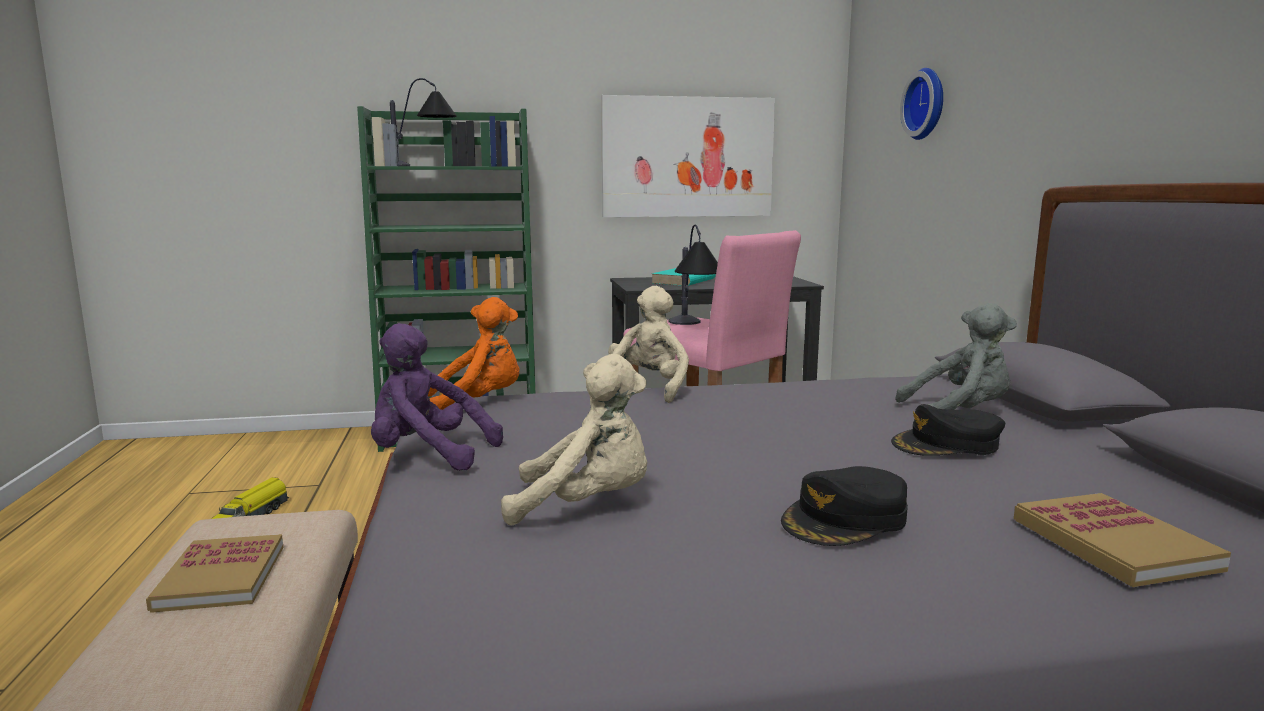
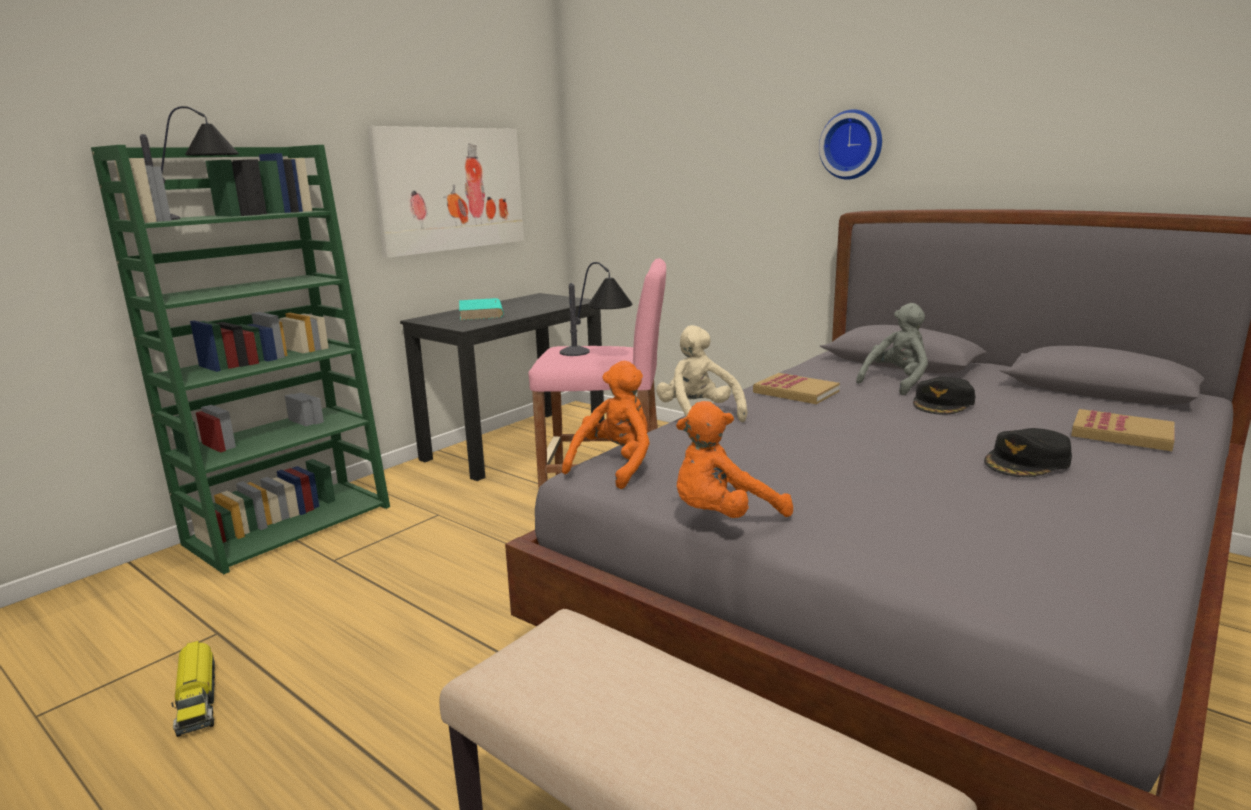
camera: 40 degrees left, 5 degrees up
(221, 577) = (638, 701): book -> book (795, 392)
(428, 456) = (723, 517): purple plush toy -> orange plush toy
(586, 506) = (909, 507): beige plush toy -> none
(846, 519) = (1027, 462): black cap -> black cap turned 45 degrees clockwise
(927, 104) = (679, 141): wall clock -> wall clock (852, 144)

